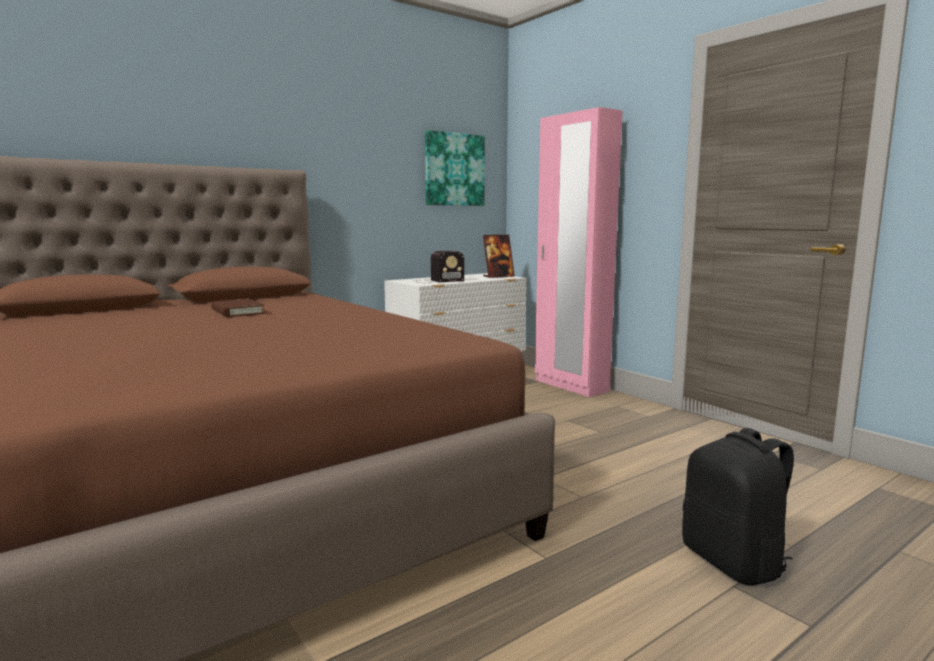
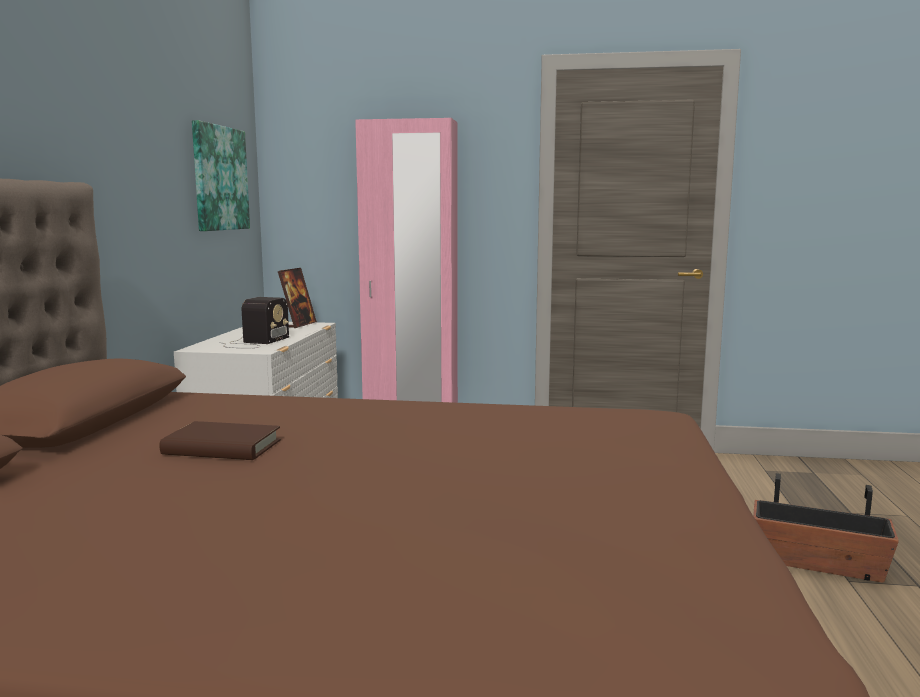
camera: 45 degrees left, 0 degrees up
(734, 562) = (817, 563): black backpack -> planter

